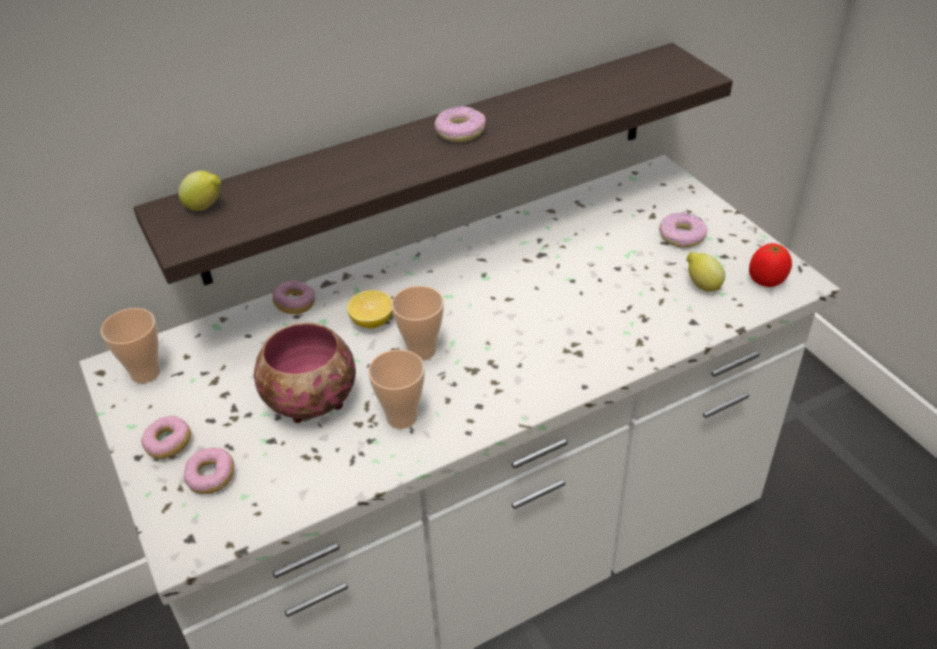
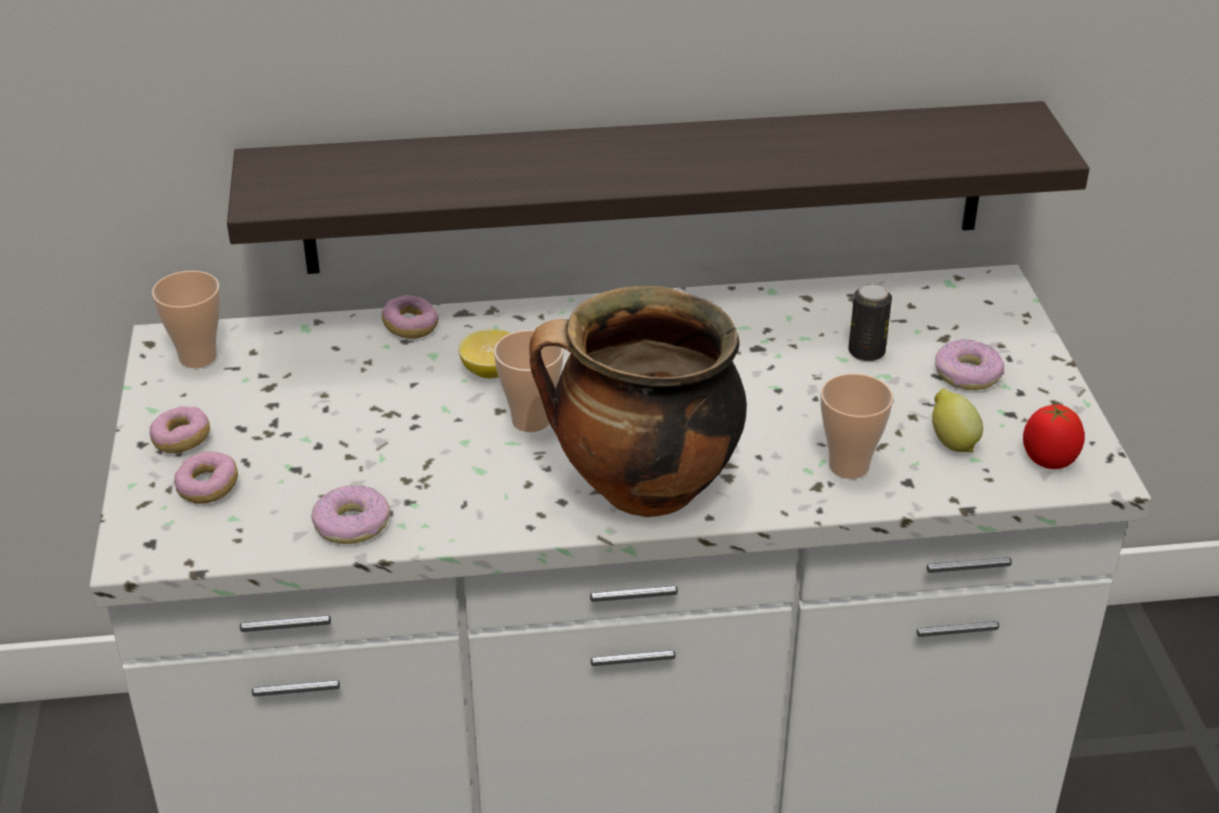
camera: 20 degrees right, 5 degrees down
(205, 207) = (312, 168): lemon -> none
(310, 403) = (363, 442): bowl -> none
(402, 417) = (461, 487): cup -> cup (849, 466)
(459, 131) = (669, 151): donut -> donut (351, 524)
(528, 381) = (642, 491): none -> cooking pot
(611, 238) = (866, 352): none -> can

